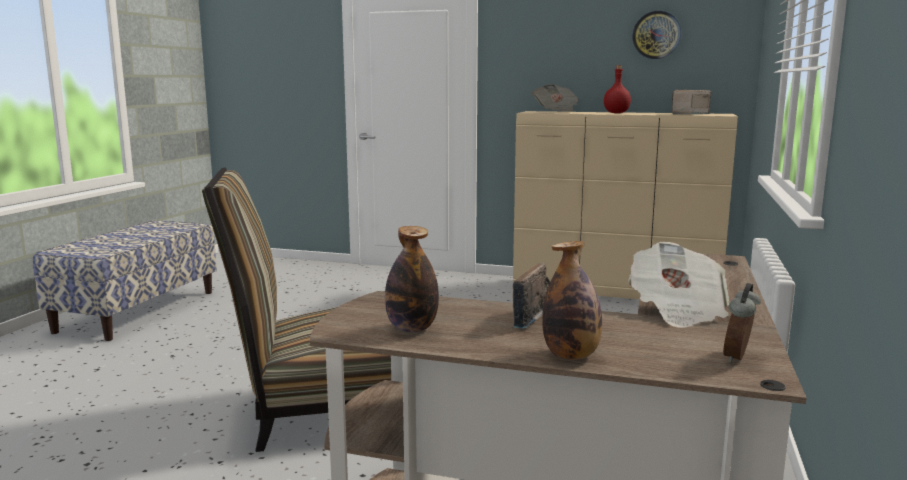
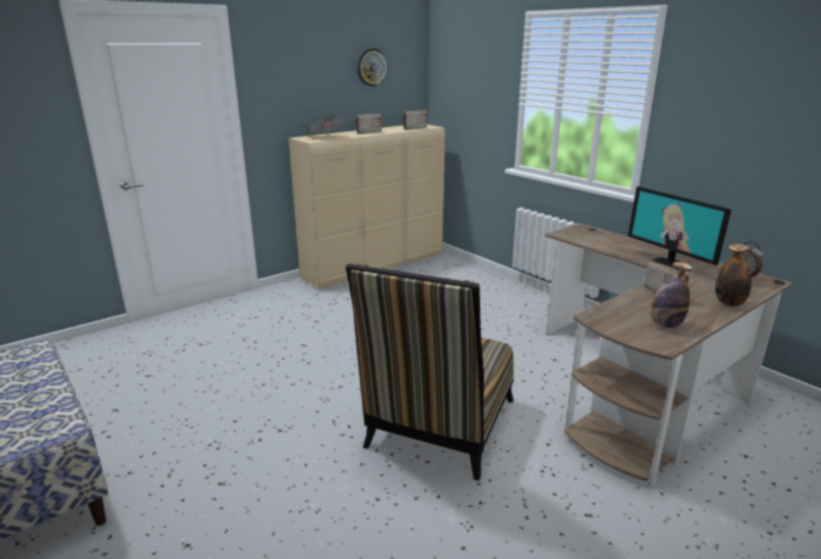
camera: 55 degrees left, 10 degrees up
(616, 113) = (366, 132): red bottle -> radio
(677, 310) = (669, 264): newspaper -> monitor

